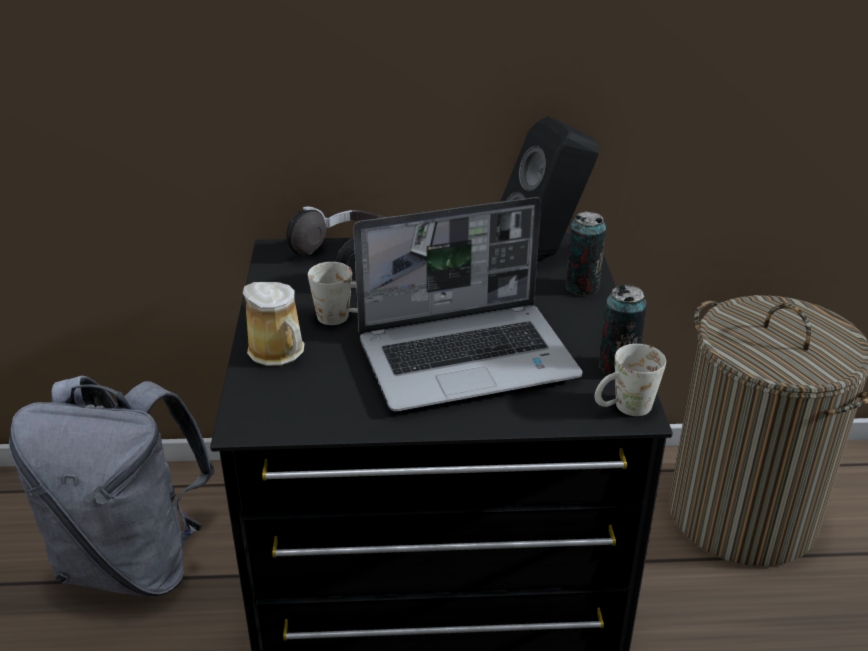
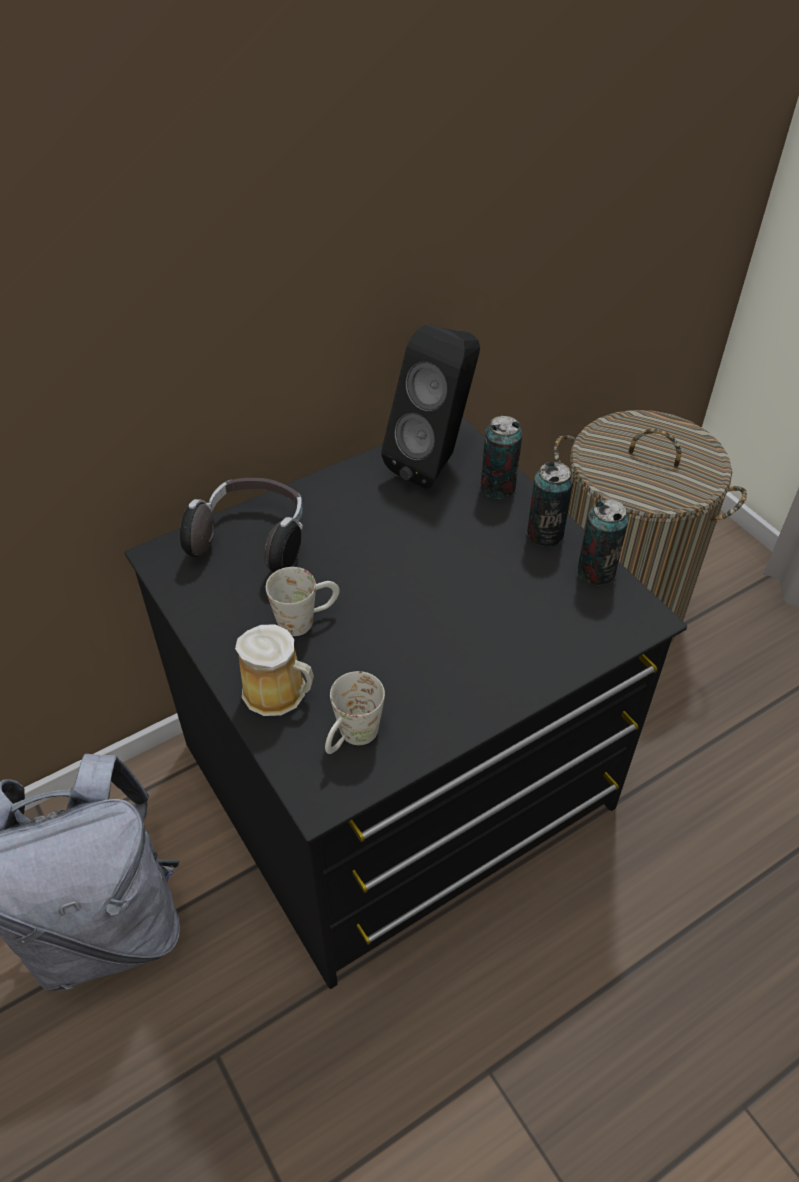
camera: 30 degrees left, 15 degrees up
(469, 358) = (464, 618): laptop -> none
(595, 328) = (545, 534): none -> can
(623, 409) = (634, 617): white mug -> white mug (352, 739)

